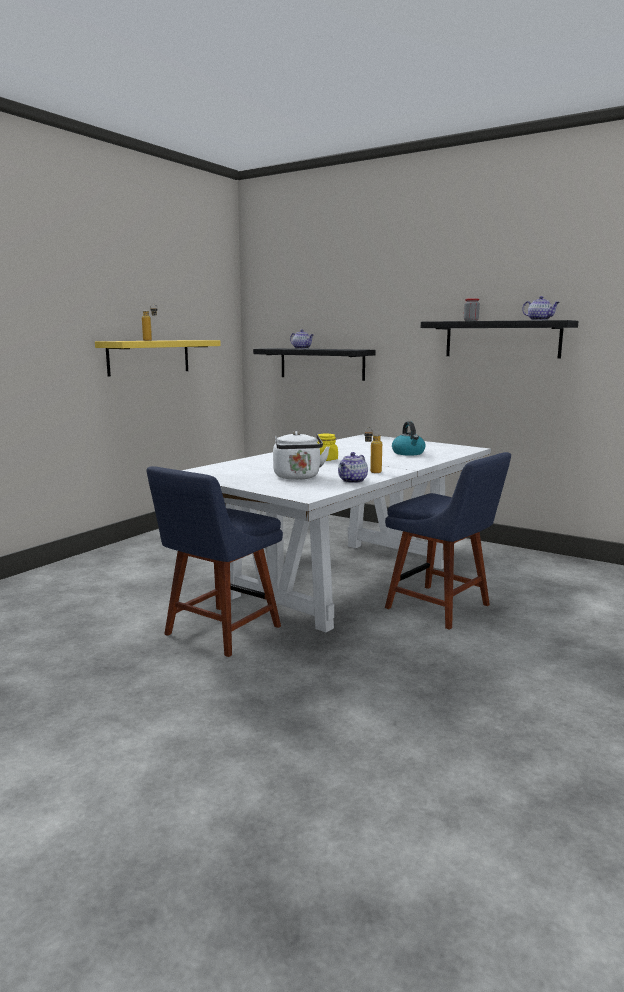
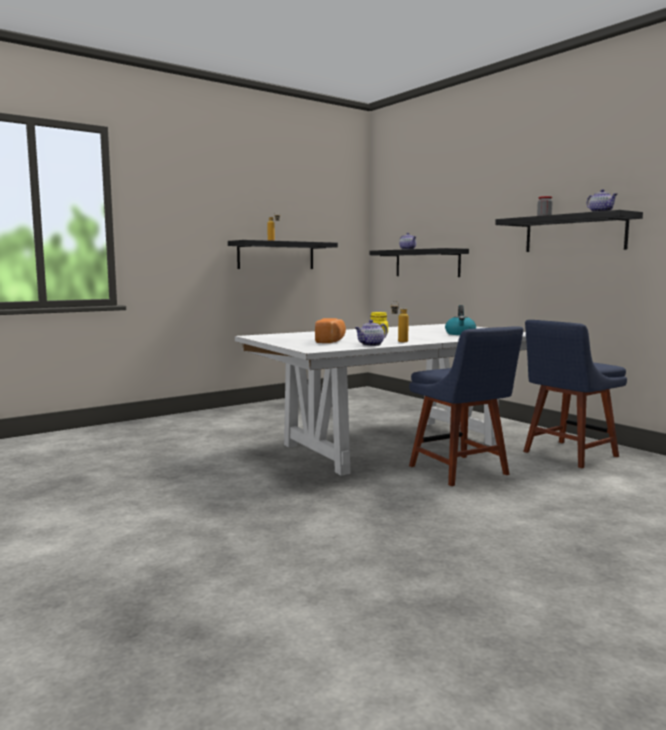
camera: 20 degrees right, 5 degrees down
(149, 357) = (276, 255): yellow shelf -> black shelf
(219, 632) = (257, 465): blue chair -> blue chair (567, 455)
(298, 477) = (331, 341): white kettle -> bread

